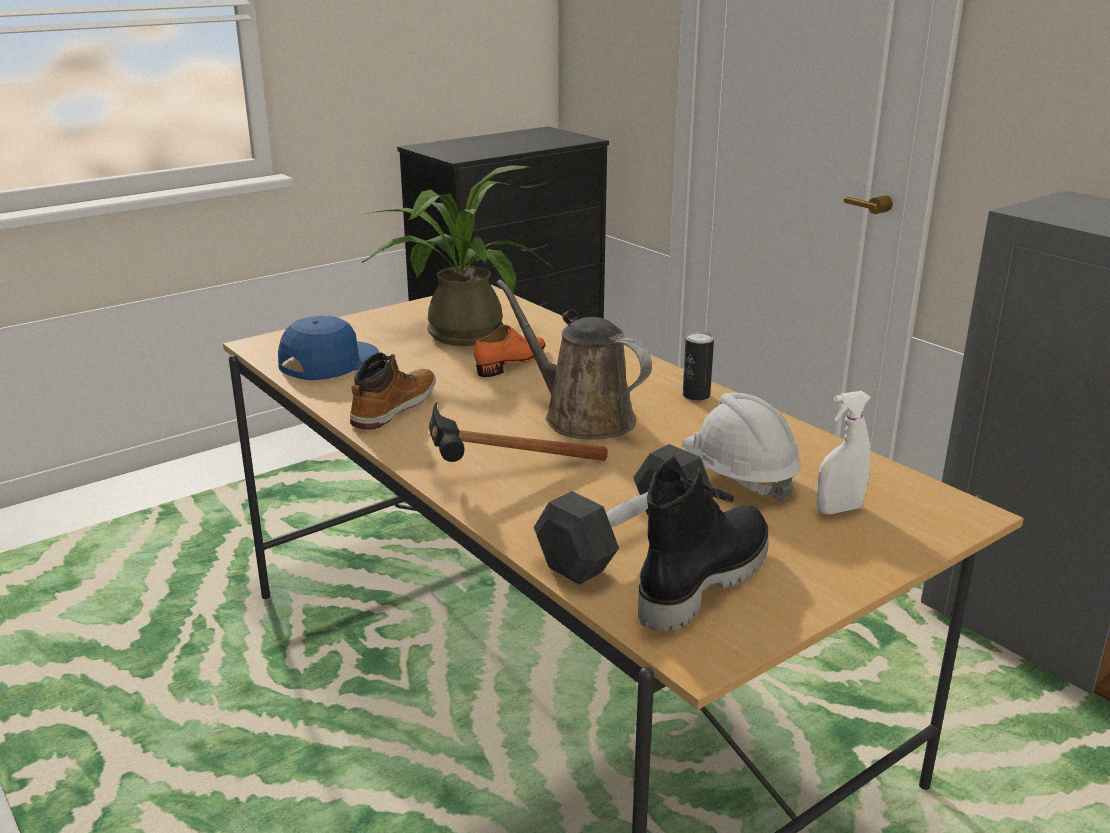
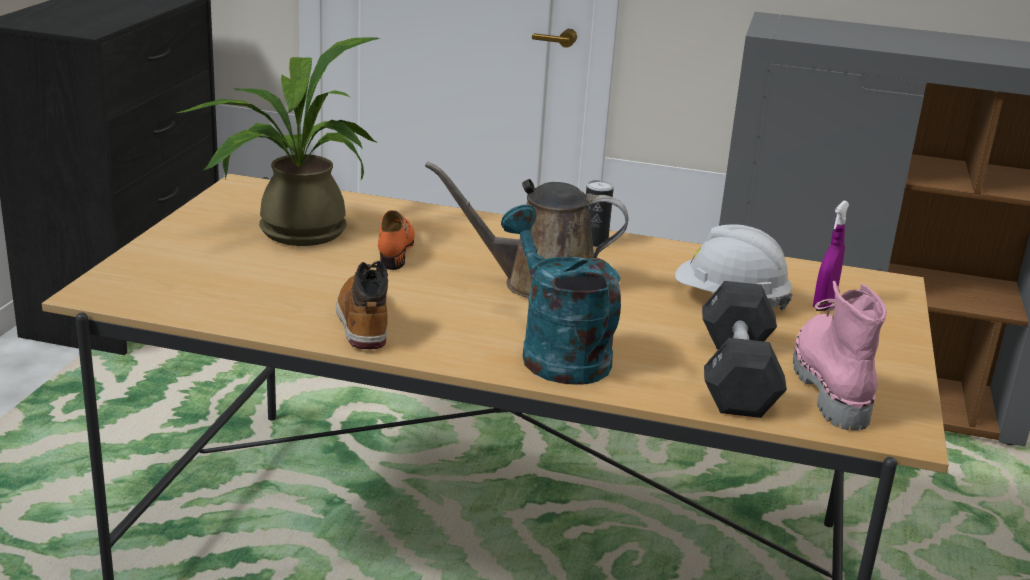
camera: 40 degrees left, 0 degrees up
(328, 361) = (210, 293): blue cap -> none
(496, 473) = (556, 352): hammer -> turquoise watering can
(701, 581) = (828, 385): black boot -> pink boot
(839, 509) = (823, 305): white spray bottle -> purple spray bottle

